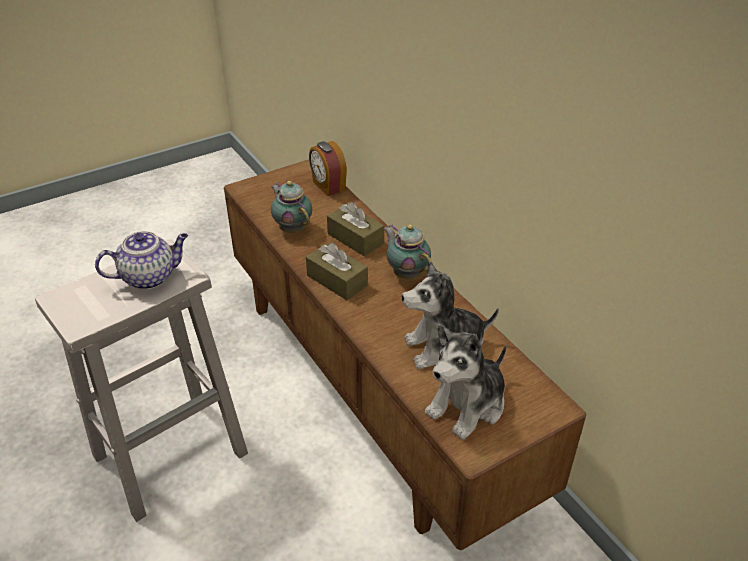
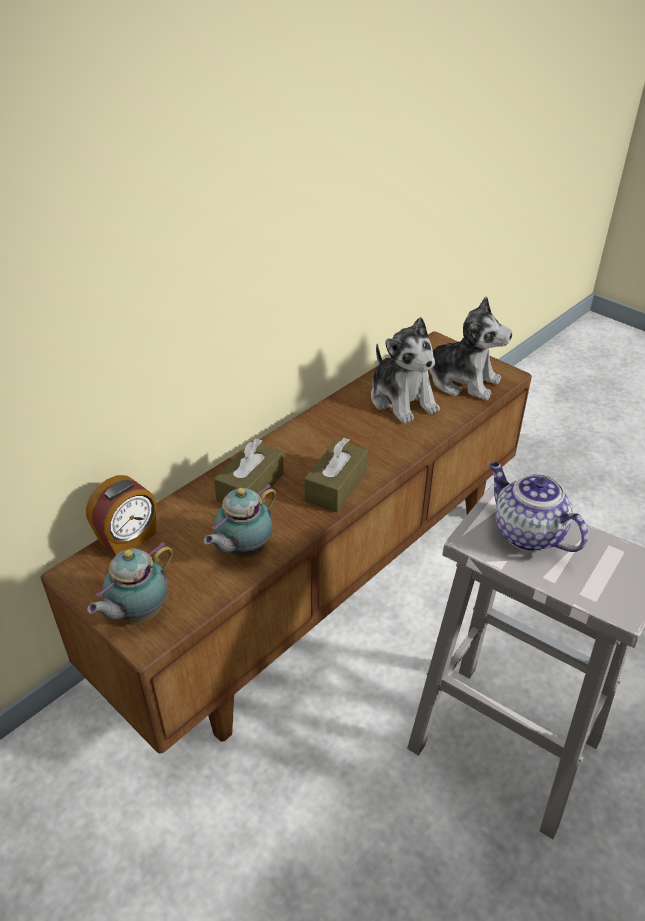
camera: 105 degrees left, 0 degrees up
(406, 273) = (302, 437): teapot -> teapot (138, 614)

